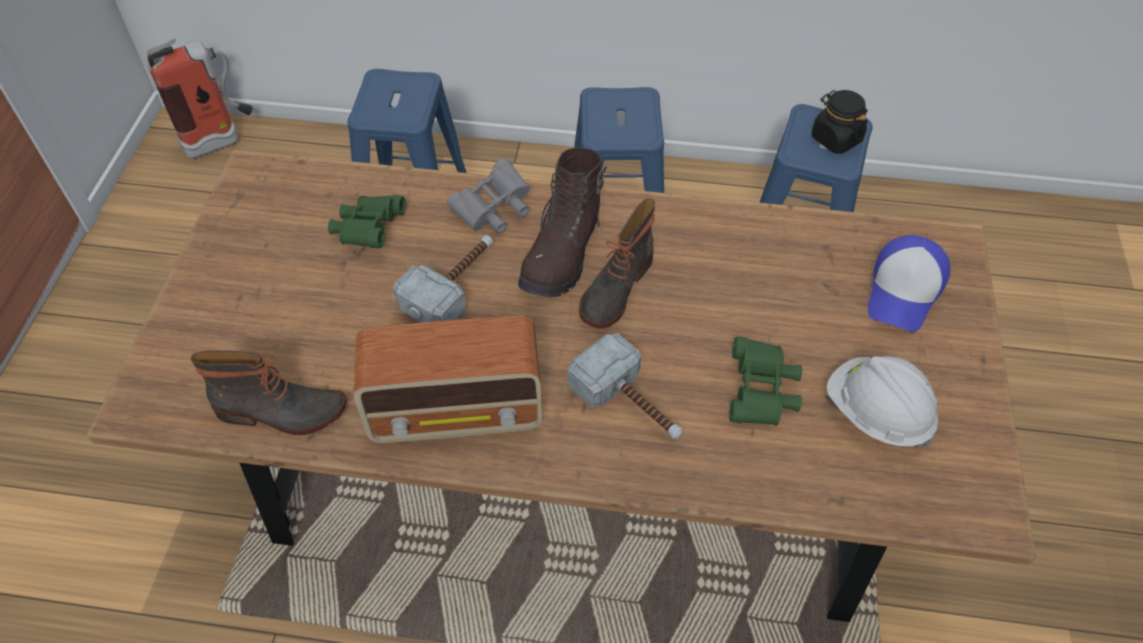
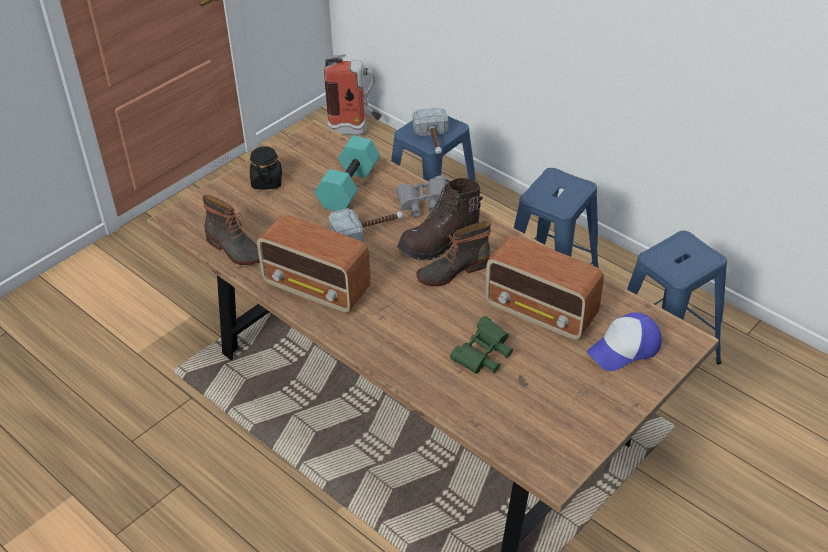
camera: 35 degrees right, 10 degrees down
(369, 231) = (348, 187): green binoculars -> turquoise dumbbell
(631, 404) = (407, 327): hammer -> hammer (433, 141)
(773, 292) = (541, 313): none -> radio
(836, 139) = (689, 260): black jar -> black jar (267, 181)
(876, 414) = (539, 397): white hard hat -> none

